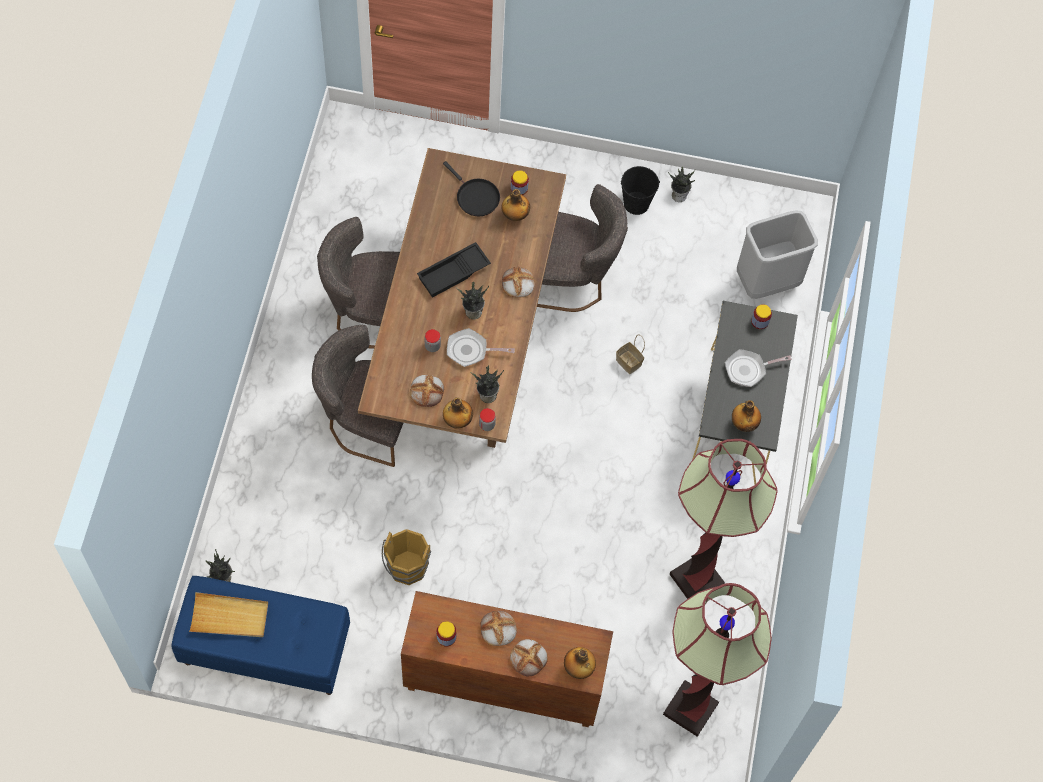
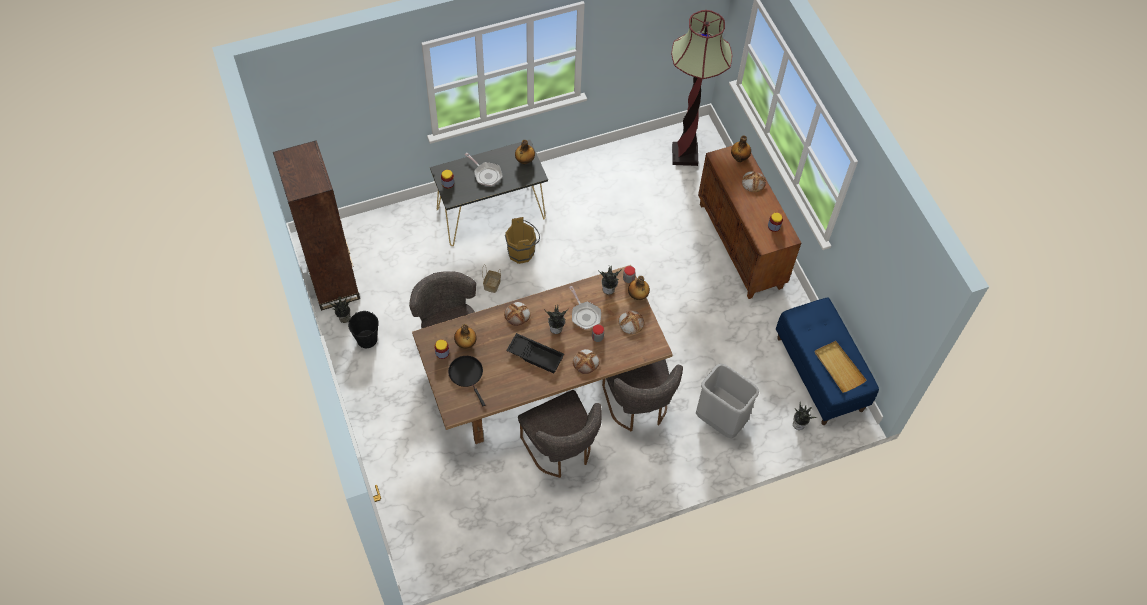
camera: 120 degrees left, 5 degrees down
(406, 570) = (715, 329): brown bucket -> brown bucket (523, 252)
(475, 197) = (467, 375): black frying pan -> black frying pan turned 45 degrees counterclockwise
(497, 629) = (749, 204): bread -> bread (586, 362)
(696, 579) = (609, 185): floor lamp -> none
(736, 207) = (333, 281): none -> brown bookcase
(767, 283) = (382, 239): grey trash can -> grey trash can (721, 420)

